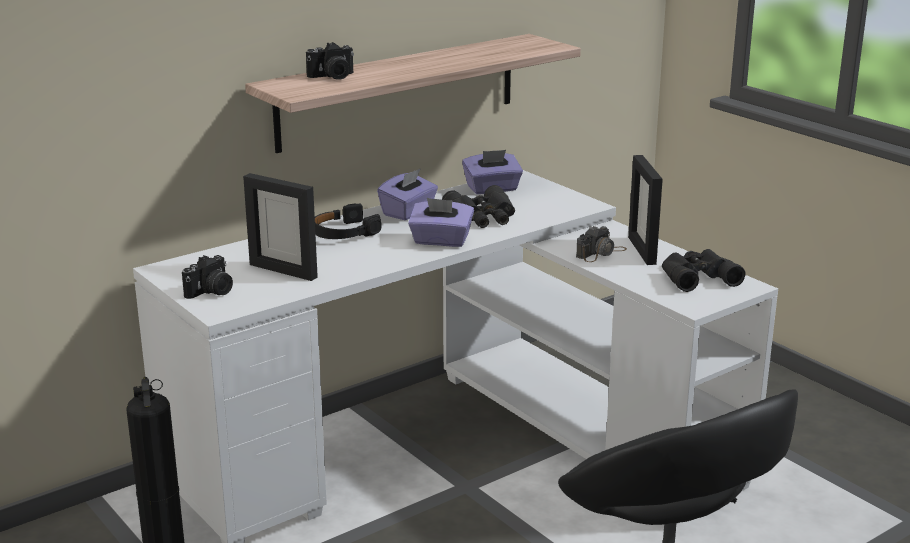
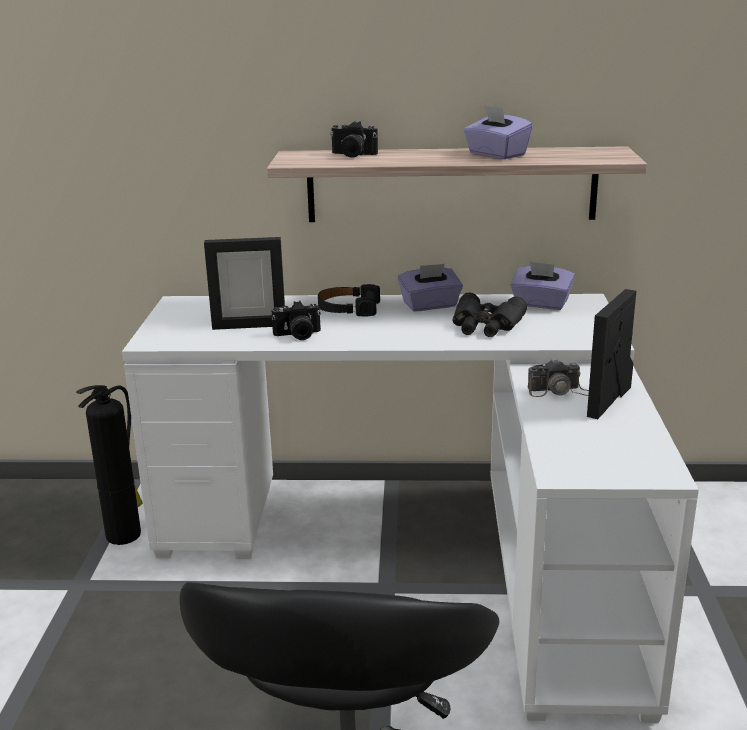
camera: 40 degrees right, 0 degrees up
(211, 292) = (172, 327): camera -> camera (298, 335)
(284, 270) = (249, 325): picture frame -> picture frame turned 75 degrees counterclockwise
(441, 241) = (410, 336): purple tissue box -> purple tissue box (496, 154)
(696, 276) = (619, 445): black binoculars -> none

